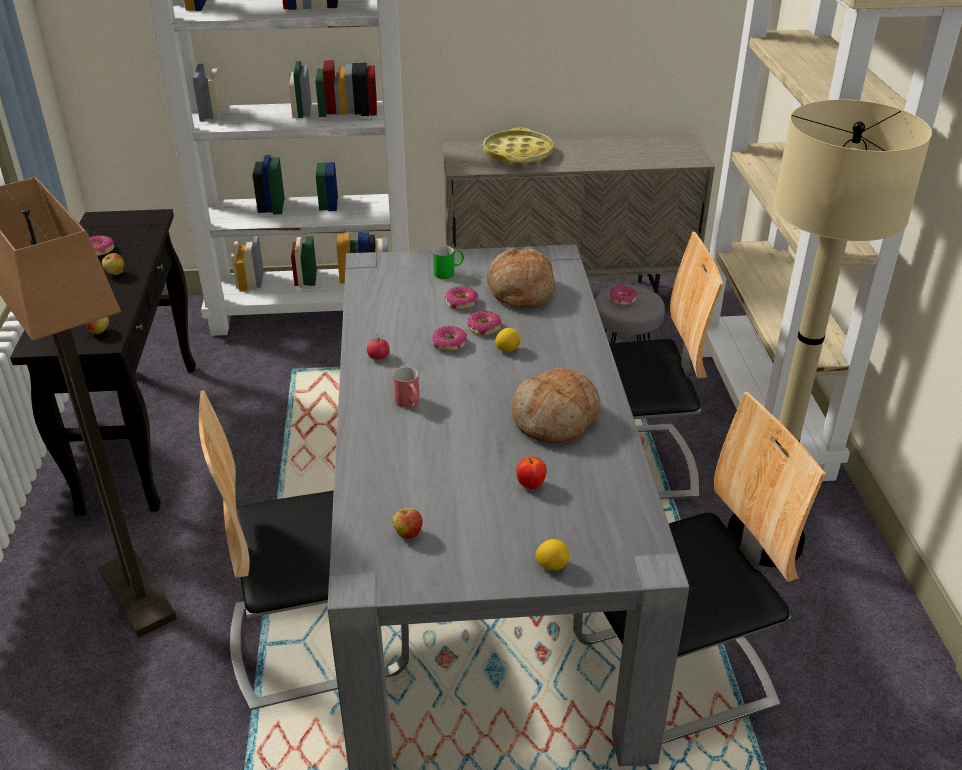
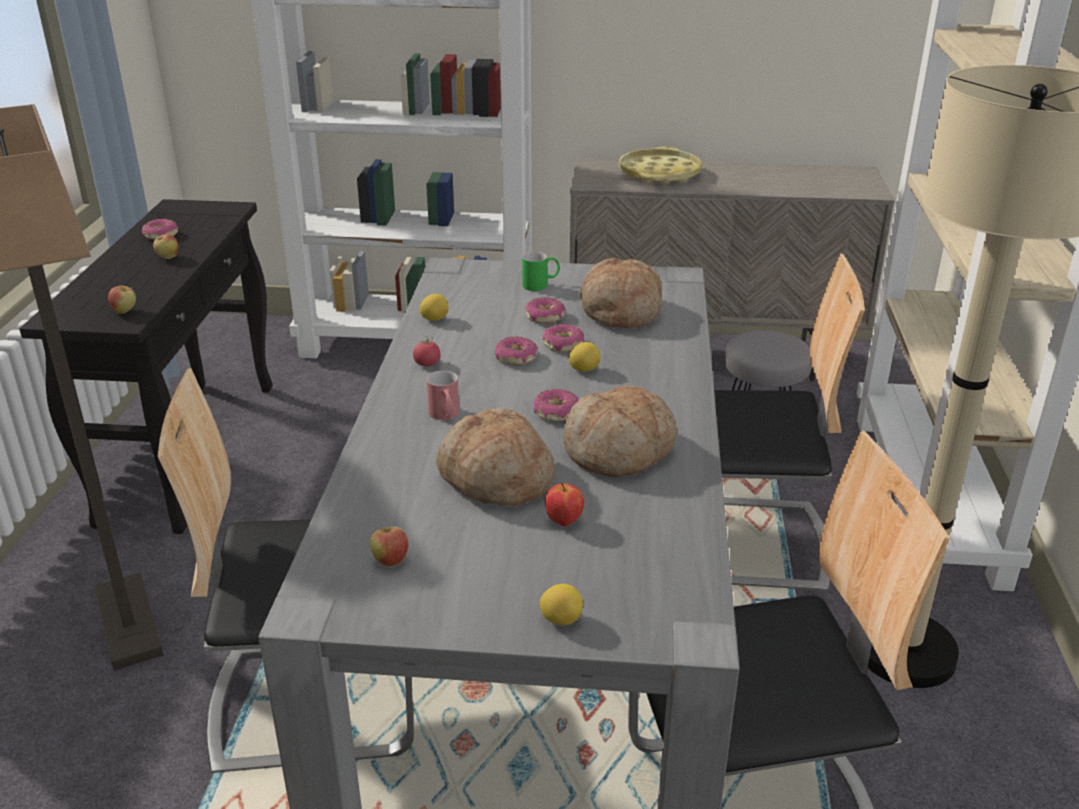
camera: 10 degrees right, 5 degrees down
(370, 314) = (434, 319): none -> lemon
(467, 454) = (495, 477): none -> bread
(622, 300) = (760, 345): donut -> donut (555, 412)

